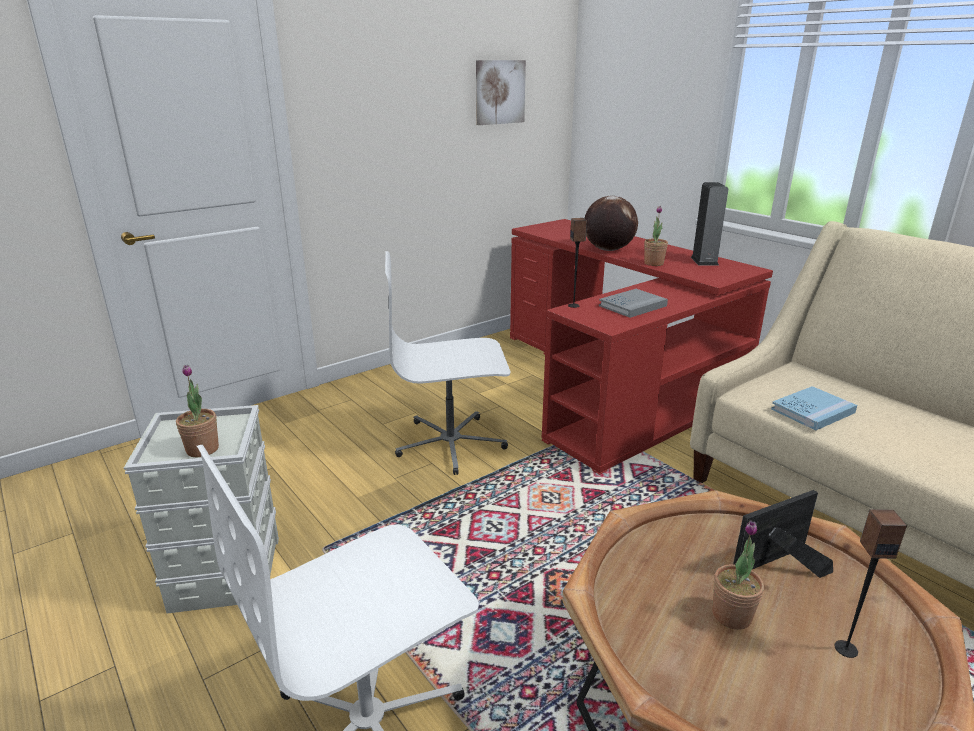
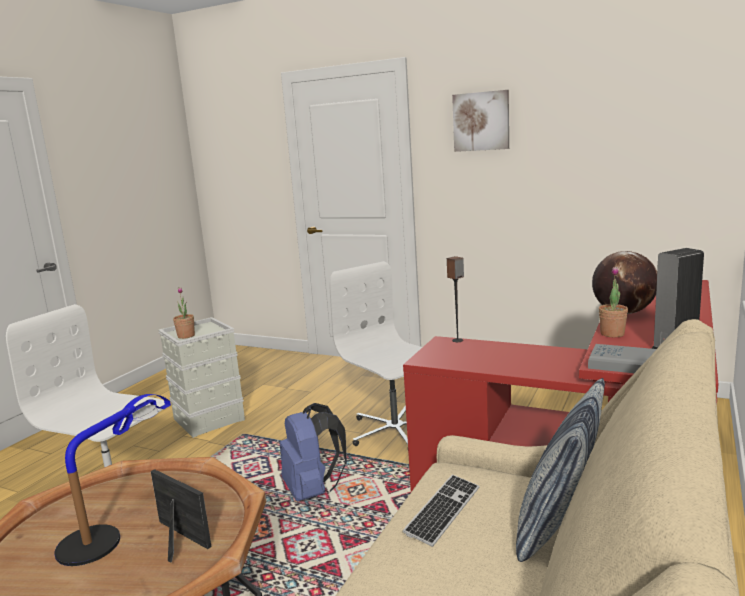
camera: 65 degrees right, 10 degrees down
(499, 92) = (625, 136): picture -> picture (481, 121)
(526, 526) = (313, 491): none -> blue backpack
(632, 306) = (492, 357): grey book -> grey book (626, 363)
(731, 615) = (114, 526): potted plant -> table lamp
(812, 411) = (443, 511): blue book -> keyboard
(843, 381) = (559, 525): none -> pillow
(845, 648) = (84, 579): speaker -> none

